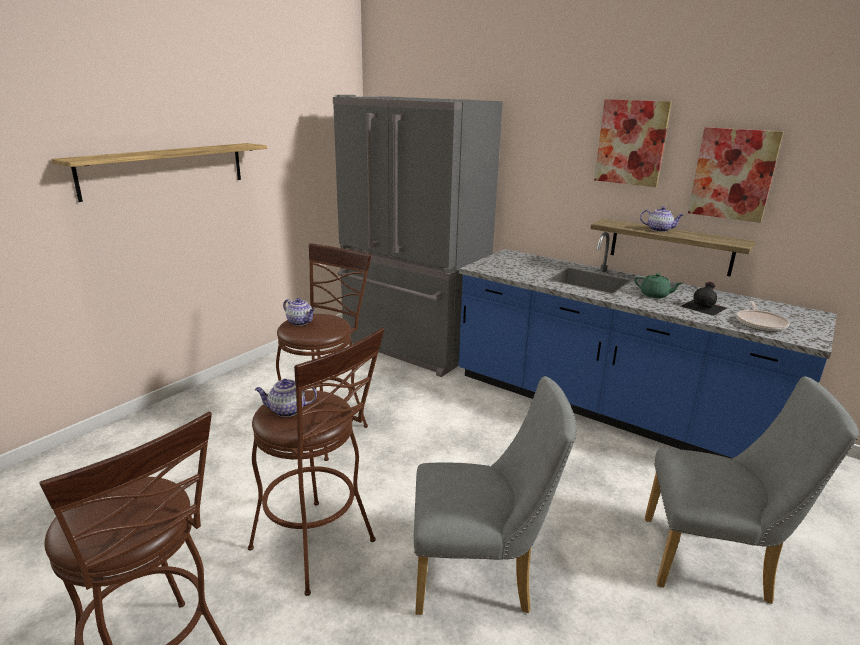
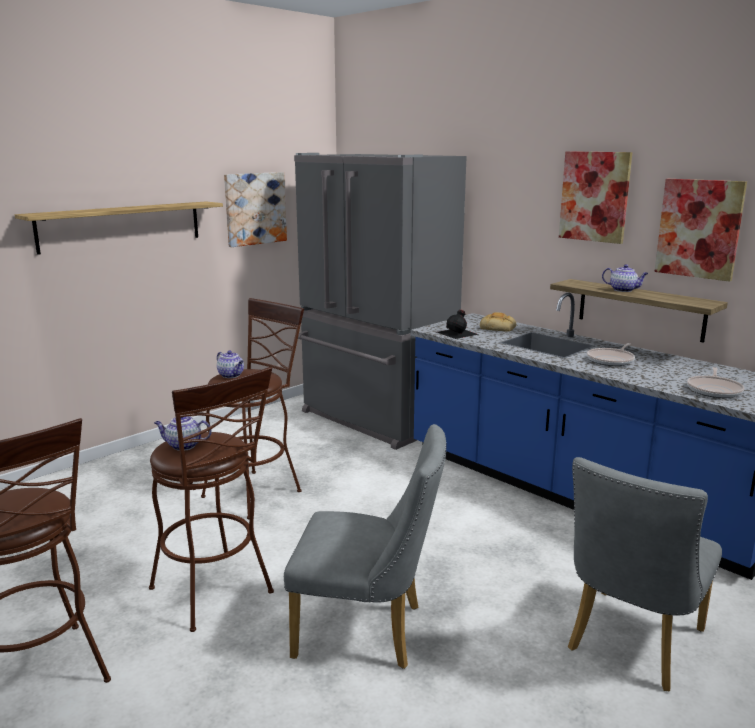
camera: 10 degrees right, 5 degrees down
(292, 150) = (255, 208): none -> picture
(537, 264) = (498, 328): none -> bread
(655, 295) = (611, 360): green teapot -> frying pan
(704, 307) = (661, 373): black bottle -> black bottle (458, 333)
(715, 562) = (630, 645): grey chair -> grey chair turned 105 degrees clockwise

